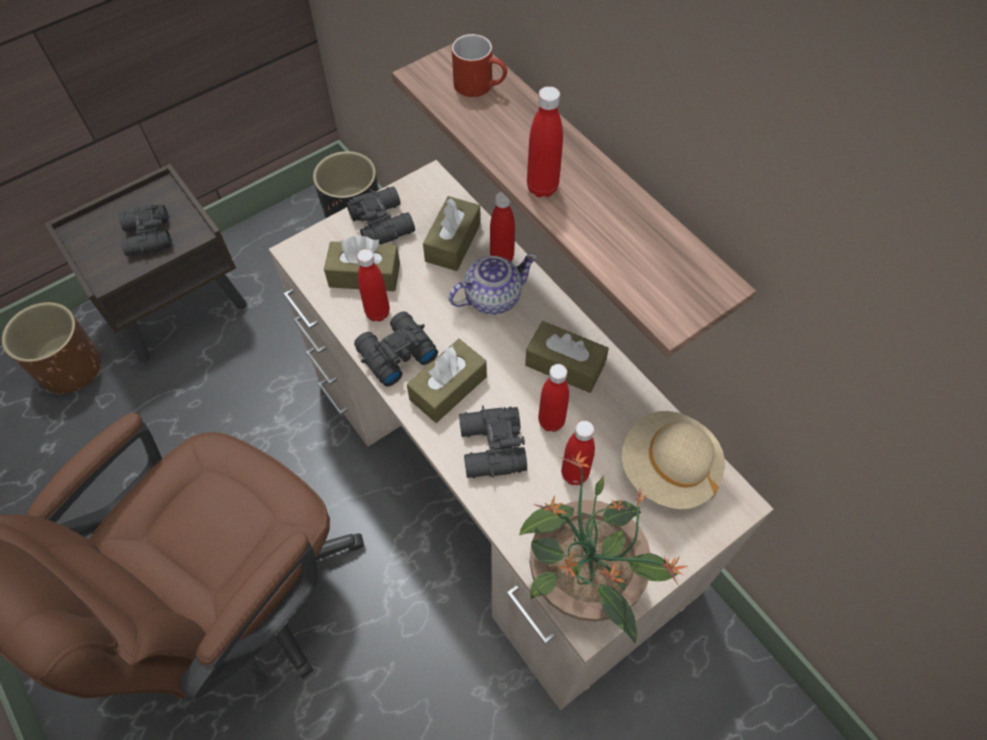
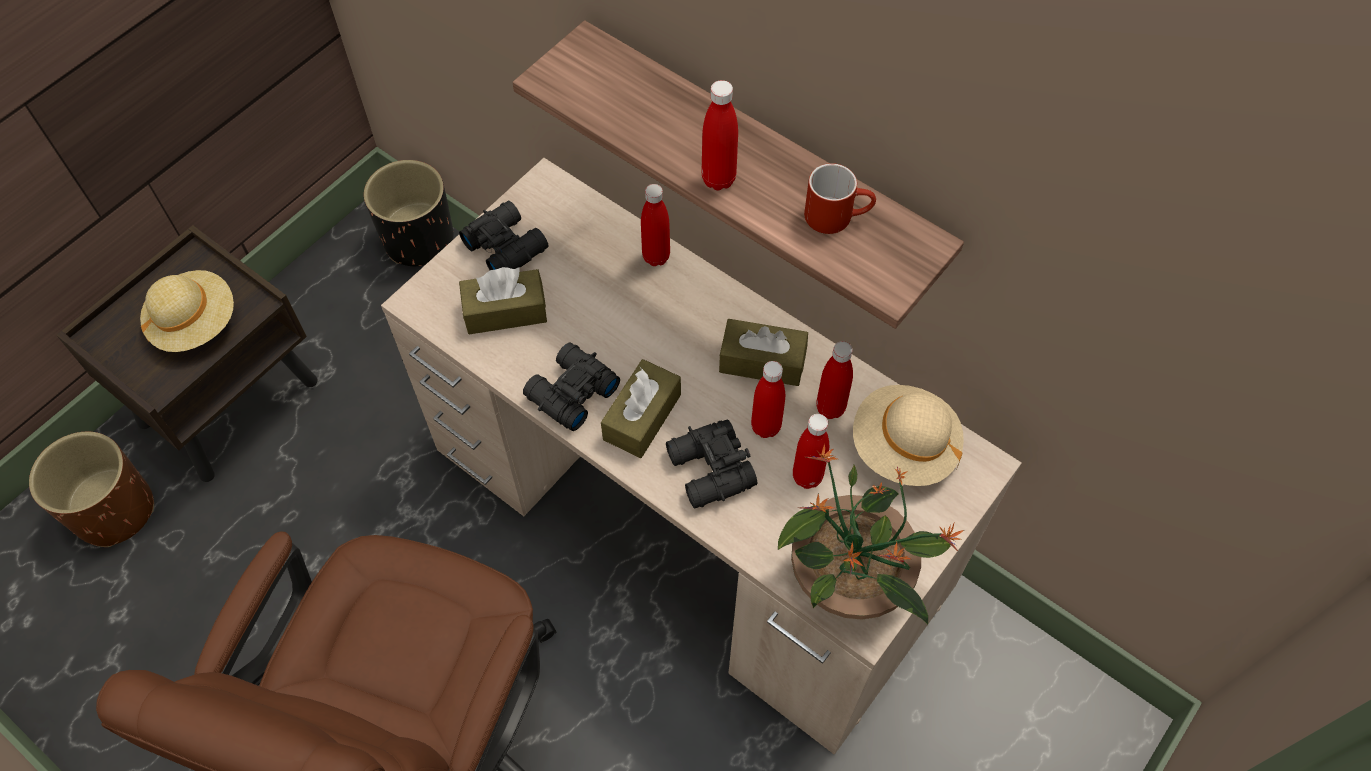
camera: 15 degrees left, 0 degrees up
(147, 237) = (195, 323): black binoculars -> beige hat
(377, 313) = (535, 351): red bottle -> red bottle (830, 408)
(453, 242) = (595, 251): brown tissue box -> none
(481, 85) = (615, 78): red mug -> red mug (837, 215)
(491, 297) = (659, 305): teapot -> none

